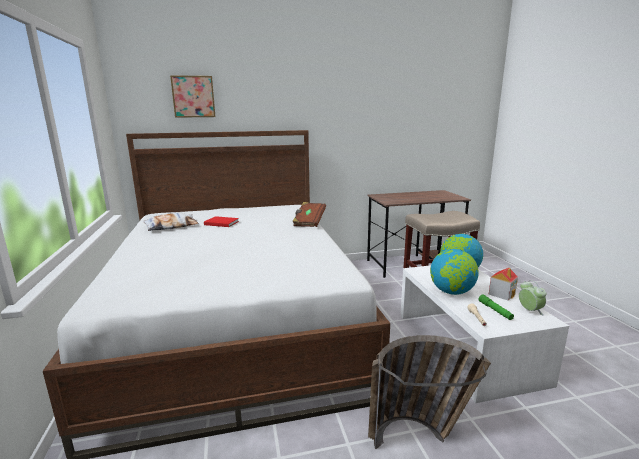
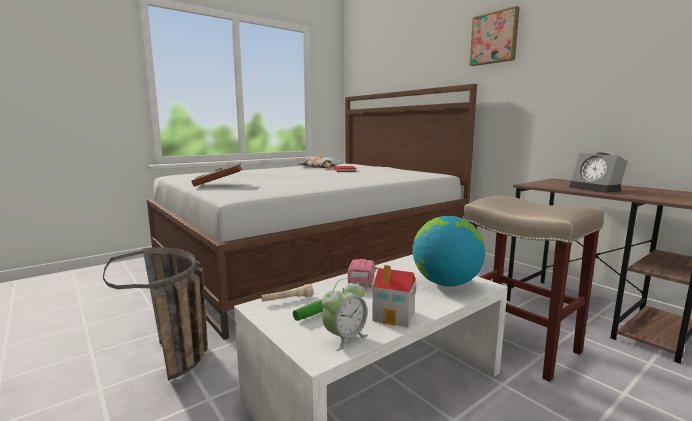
camera: 65 degrees right, 5 degrees down
(193, 97) = (388, 60): picture -> picture (494, 38)
(309, 222) = (387, 180): brown book -> brown book (218, 184)
(414, 198) = (597, 189): none -> alarm clock
(451, 292) = (362, 282): globe -> toy car

